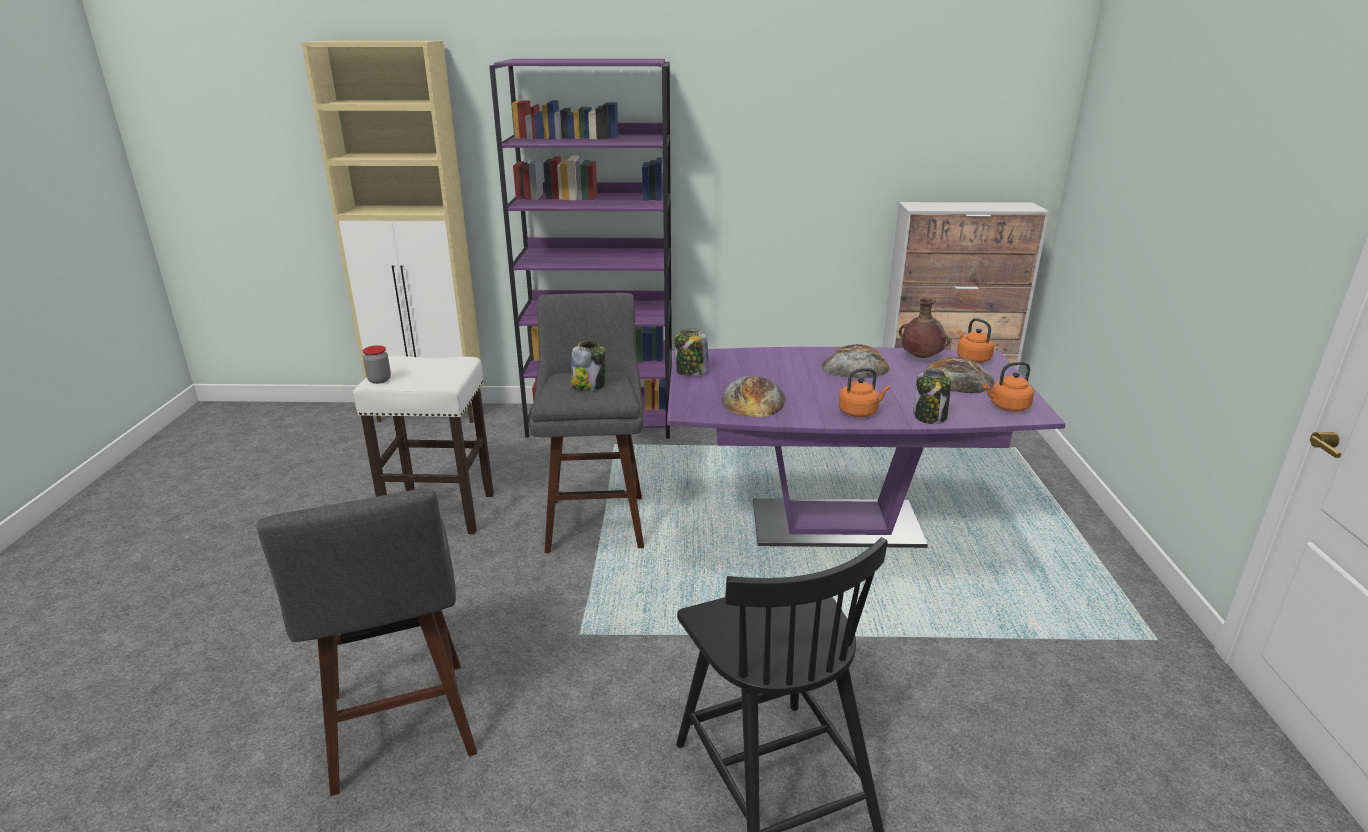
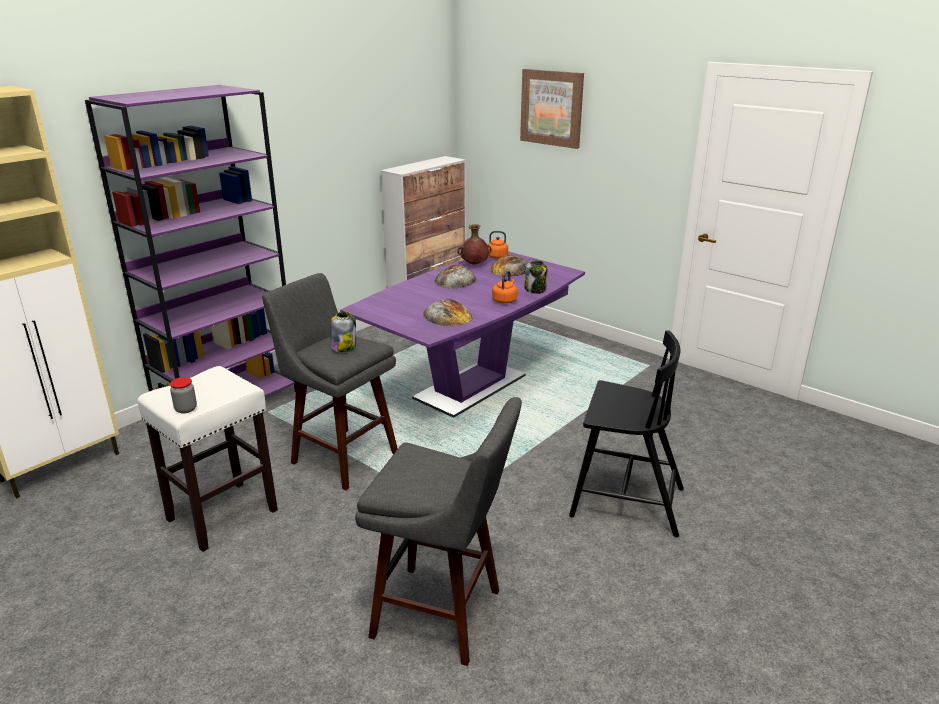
camera: 50 degrees left, 0 degrees up
(691, 372) = (381, 316): jar -> none
(1007, 407) = (553, 273): orange kettle -> none
(1173, 139) = (552, 108): none -> picture

